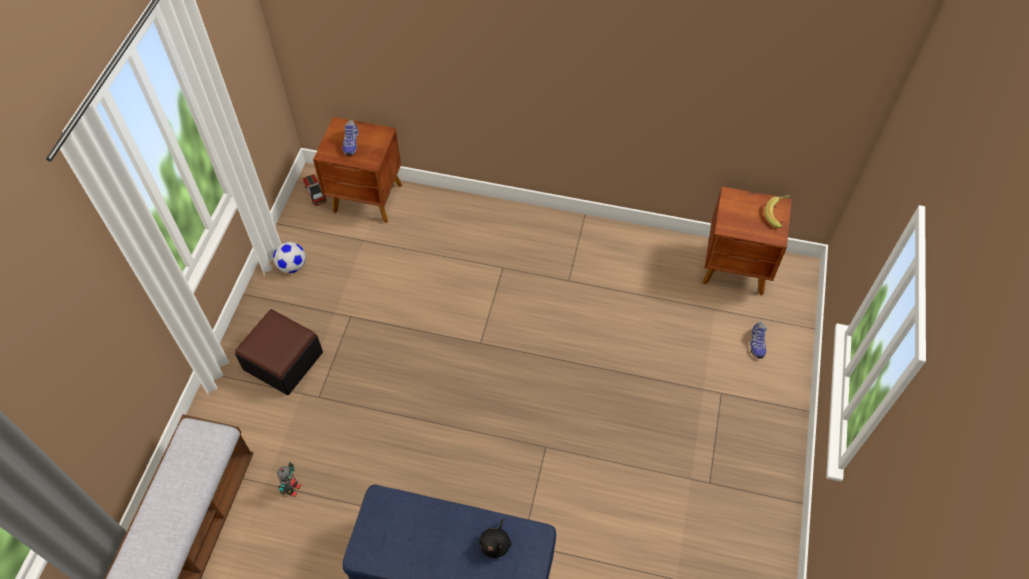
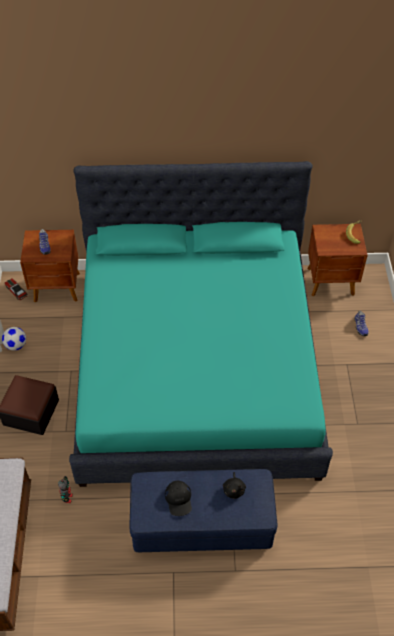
camera: 15 degrees left, 5 degrees down
(417, 538) = (178, 499): none -> black cap
(514, 348) = (196, 366): none -> turquoise bed

